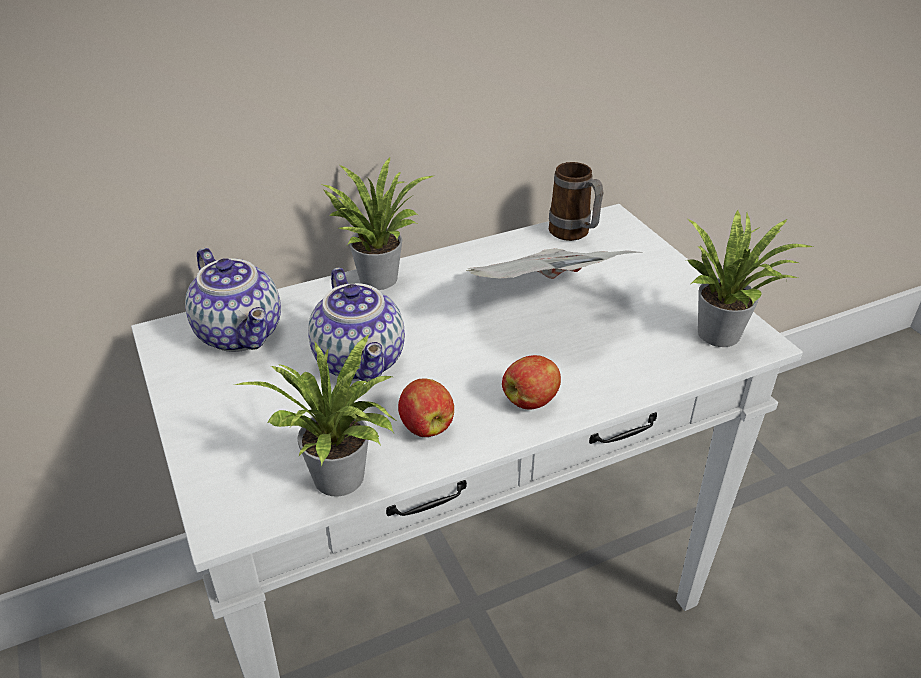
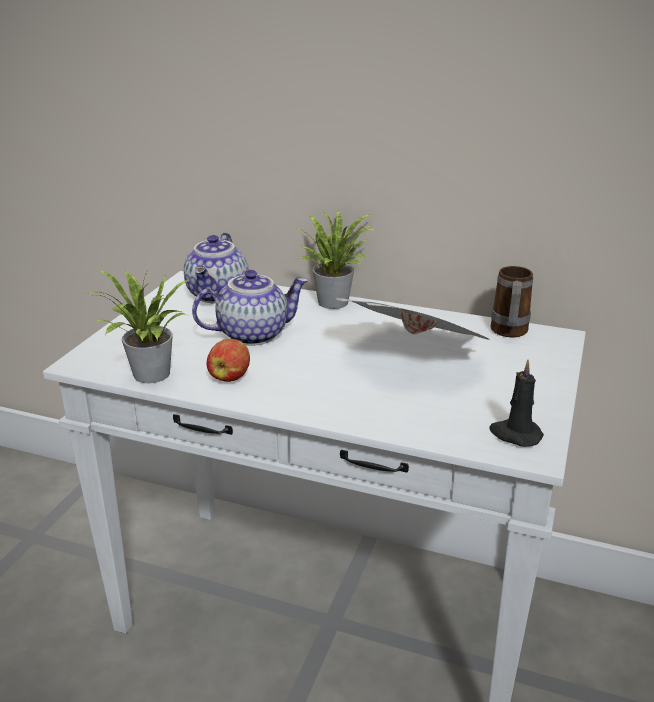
camera: 45 degrees right, 10 degrees down
(362, 361) = (253, 334): teapot -> teapot turned 135 degrees counterclockwise
(531, 400) = (308, 397): apple -> none
(724, 333) = (515, 434): potted plant -> black candle

